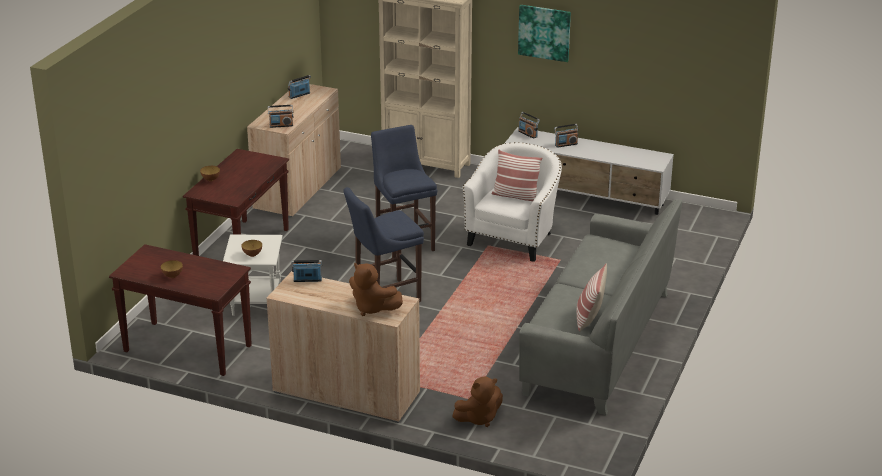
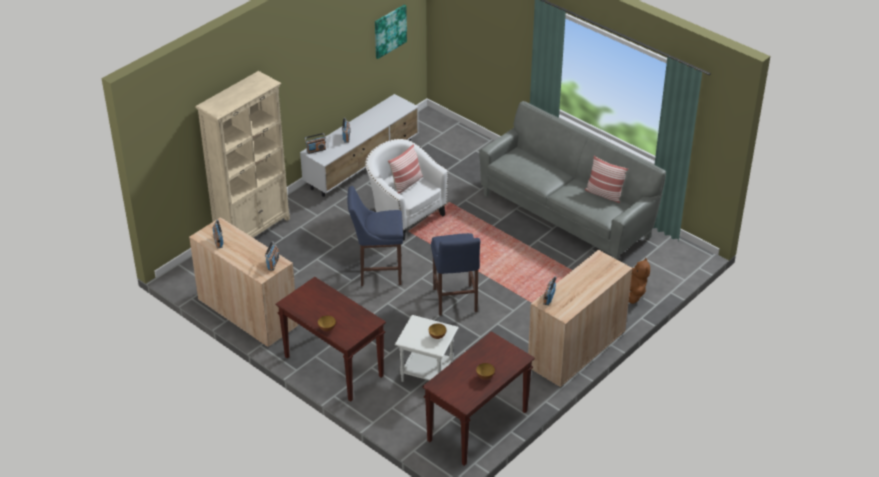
camera: 70 degrees left, 10 degrees up
(372, 308) = (603, 274): brown plush toy -> none
(544, 32) = (306, 67): picture -> picture (389, 31)

